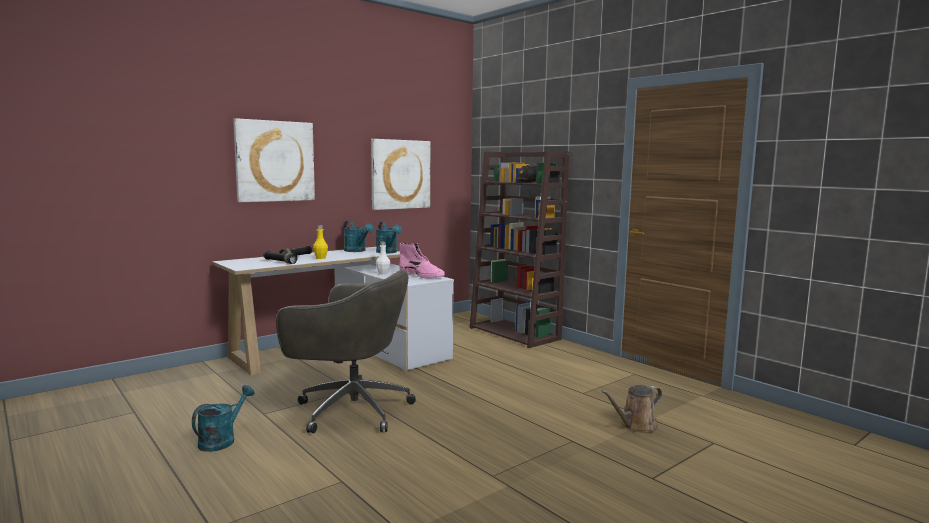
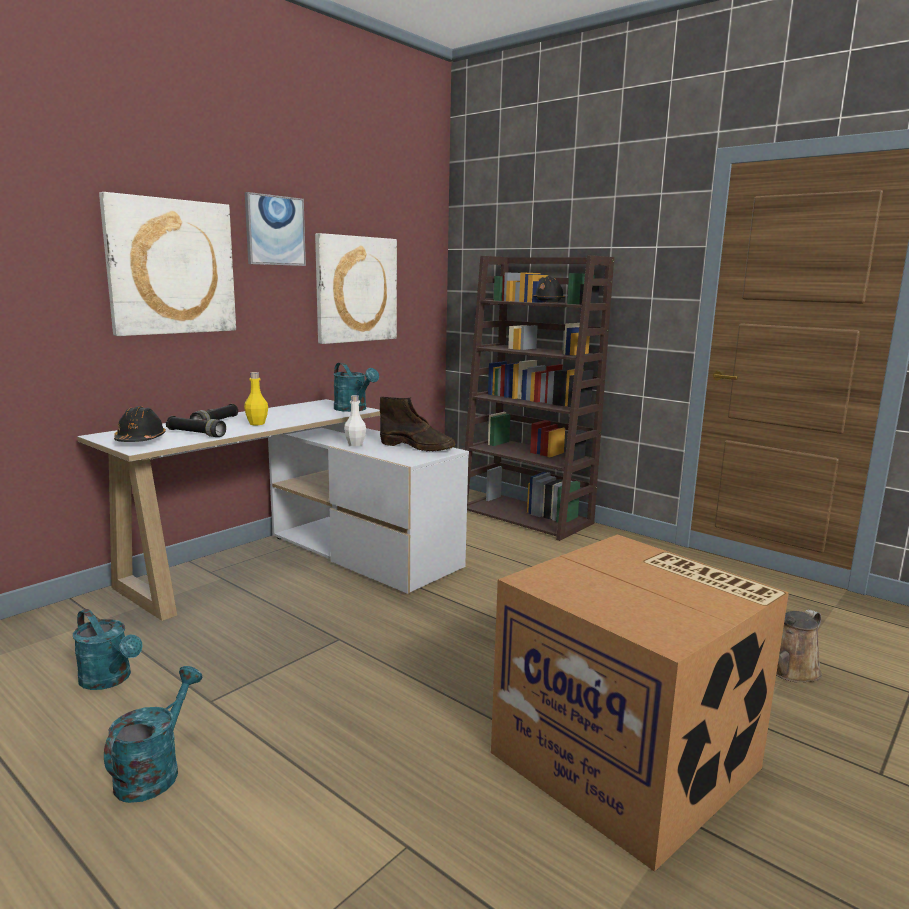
camera: 10 degrees left, 5 degrees up
(246, 264) = (140, 440): none -> black hard hat
(343, 137) = (275, 230): none -> picture
(350, 410) = (353, 679): grey office chair -> none
(357, 251) = (304, 408): turquoise watering can -> turquoise watering can (110, 680)
(422, 276) = (417, 447): pink boot -> brown boot
(494, 458) = (629, 760): none -> cardboard box

